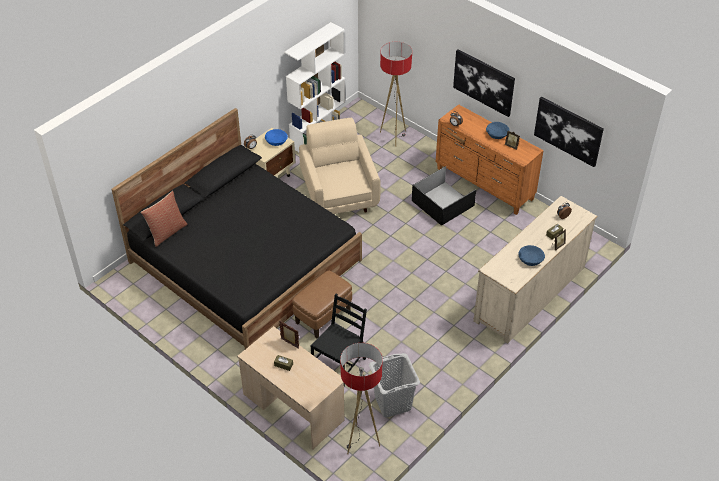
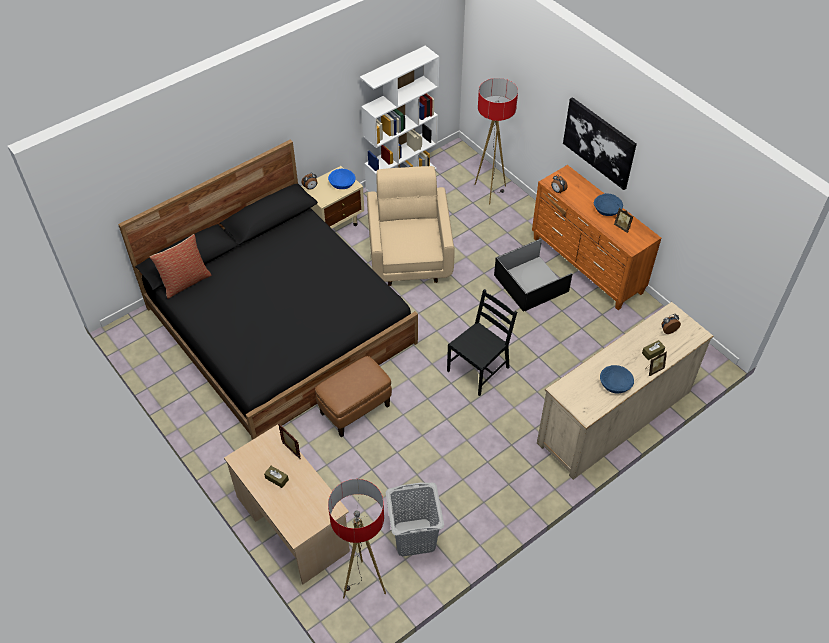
camera: 10 degrees right, 5 degrees up
(339, 364) = (361, 475): black chair -> black chair (478, 369)
(568, 131) = (695, 220): picture -> none

